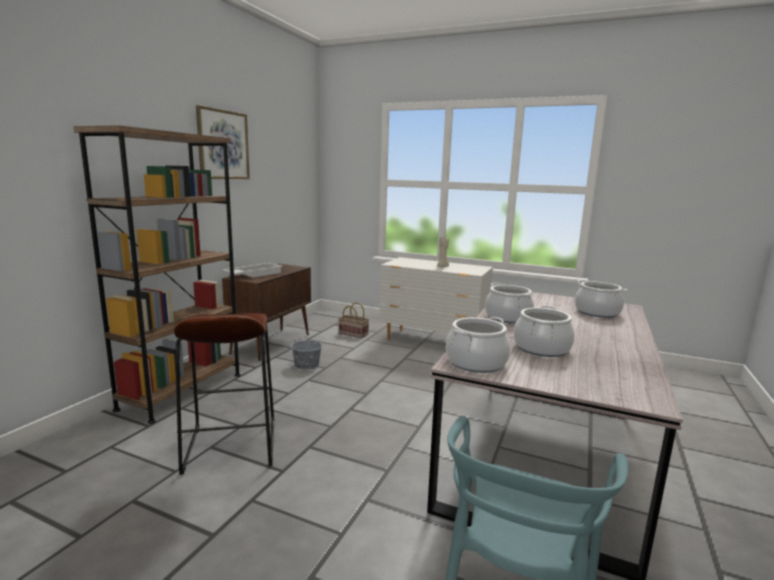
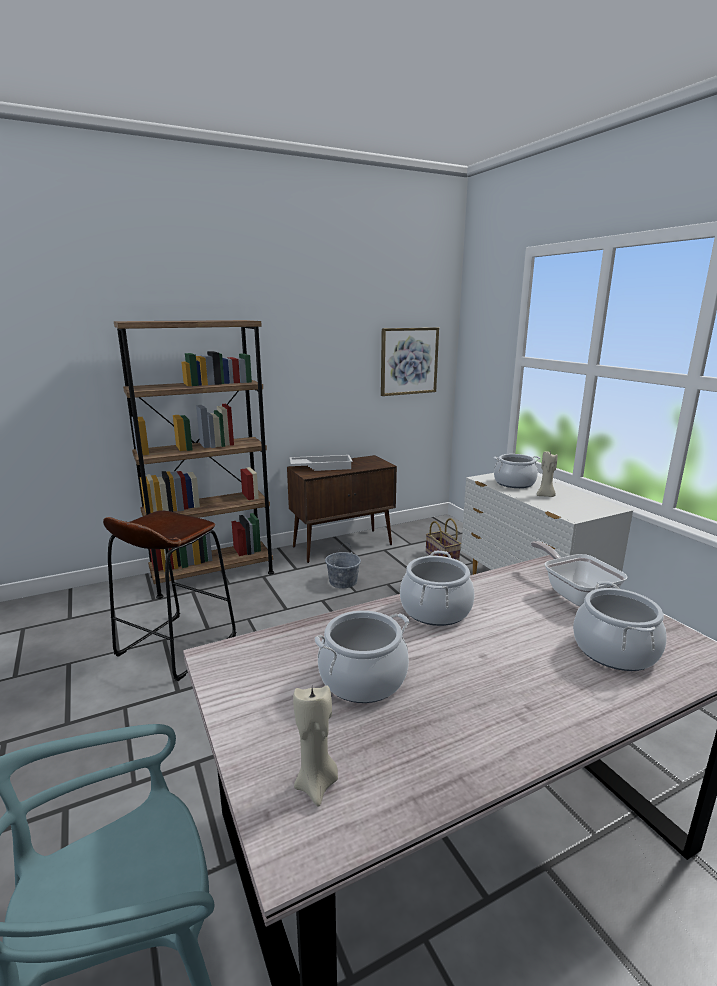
camera: 40 degrees right, 5 degrees up
(223, 145) = (295, 322): picture -> picture (409, 361)
(476, 362) = (239, 663): cooking pot -> cooking pot (514, 483)
(544, 299) = (575, 593): none -> frying pan
(611, 383) = (317, 785): none -> beige candle

